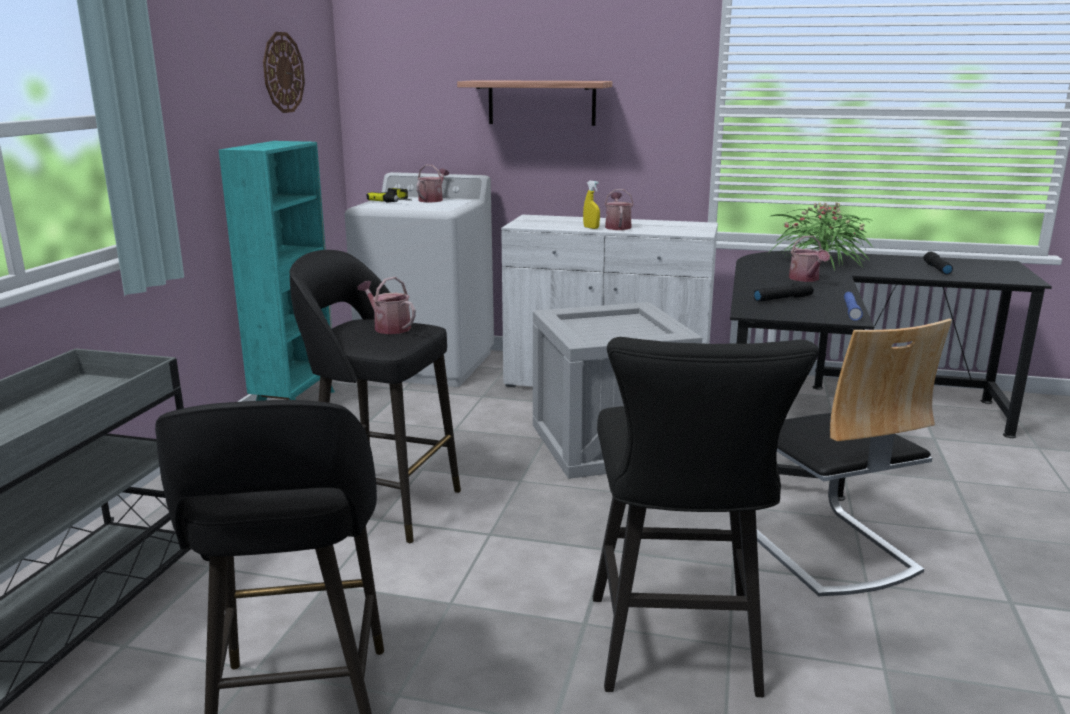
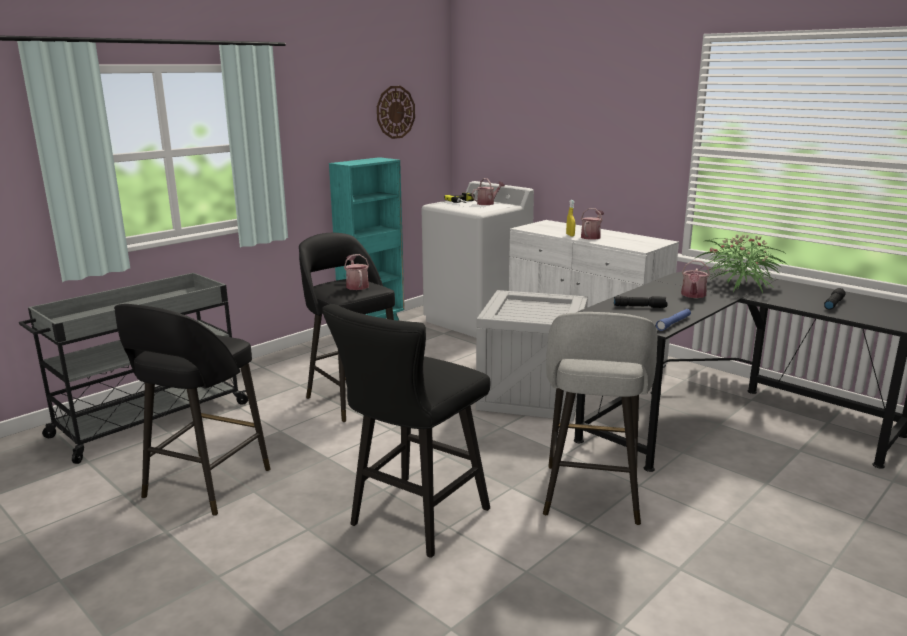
camera: 30 degrees right, 0 degrees up
(541, 102) = (571, 137): shelf -> none
(826, 548) = (591, 496): chair -> grey stool

